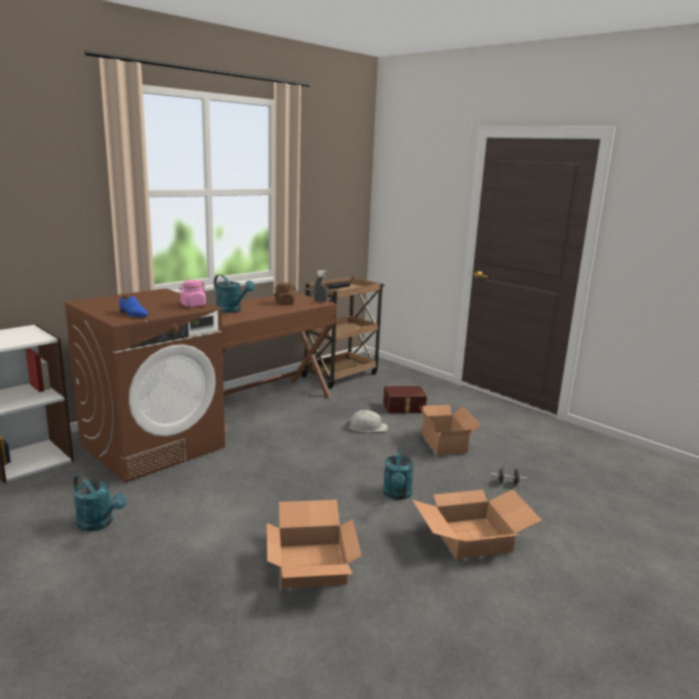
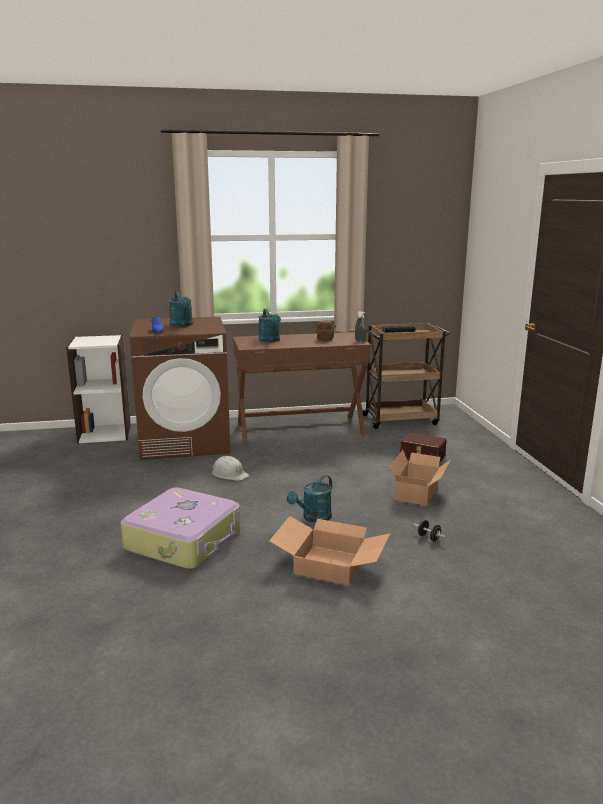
camera: 35 degrees right, 0 degrees up
(99, 524) = (96, 479): turquoise watering can -> turquoise watering can (182, 325)
(193, 305) = (209, 329): pink jar -> none
(310, 564) = (185, 540): cardboard box -> suitcase
(367, 427) = (363, 464): white hard hat -> white hard hat (229, 474)

